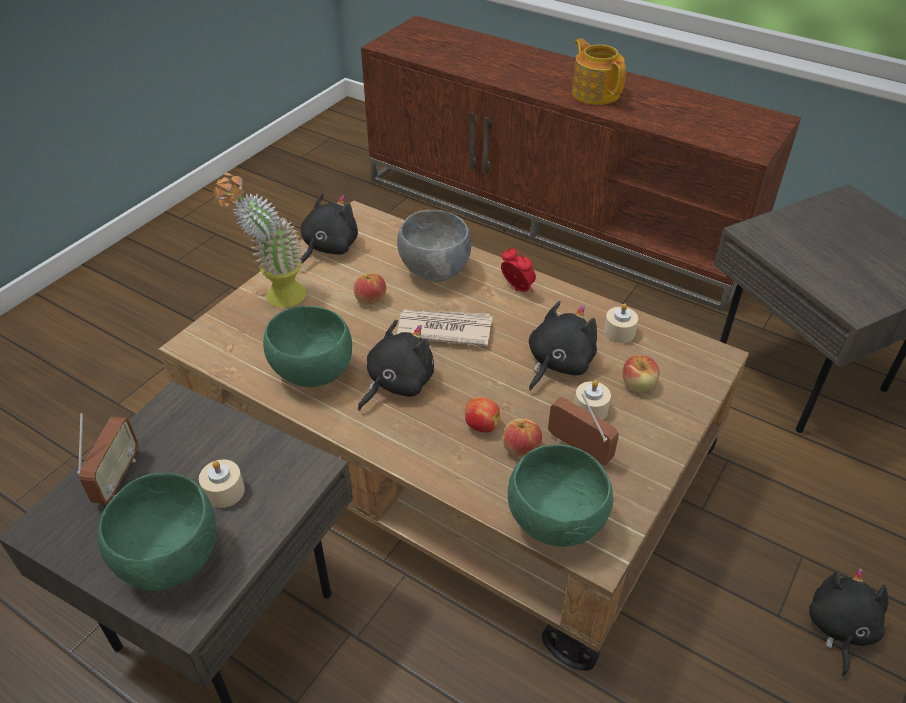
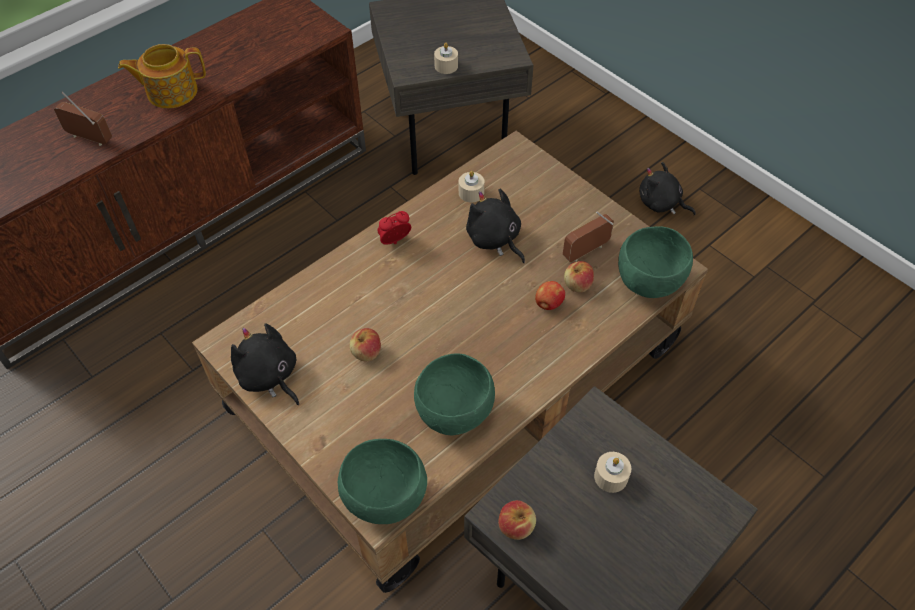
camera: 75 degrees left, 10 degrees up
(117, 478) = (580, 563): radio -> radio (89, 138)
(170, 561) = (675, 520): green bowl -> green bowl (386, 499)
(275, 297) = (333, 433): potted plant -> none
(397, 383) = (486, 351): black plush toy -> none
(434, 272) = (346, 296): grey bowl -> none
(443, 329) = (428, 305): newspaper -> none
(590, 409) = (548, 234): beige candle -> beige candle (446, 66)
(638, 384) = (531, 199): apple -> apple (516, 526)

